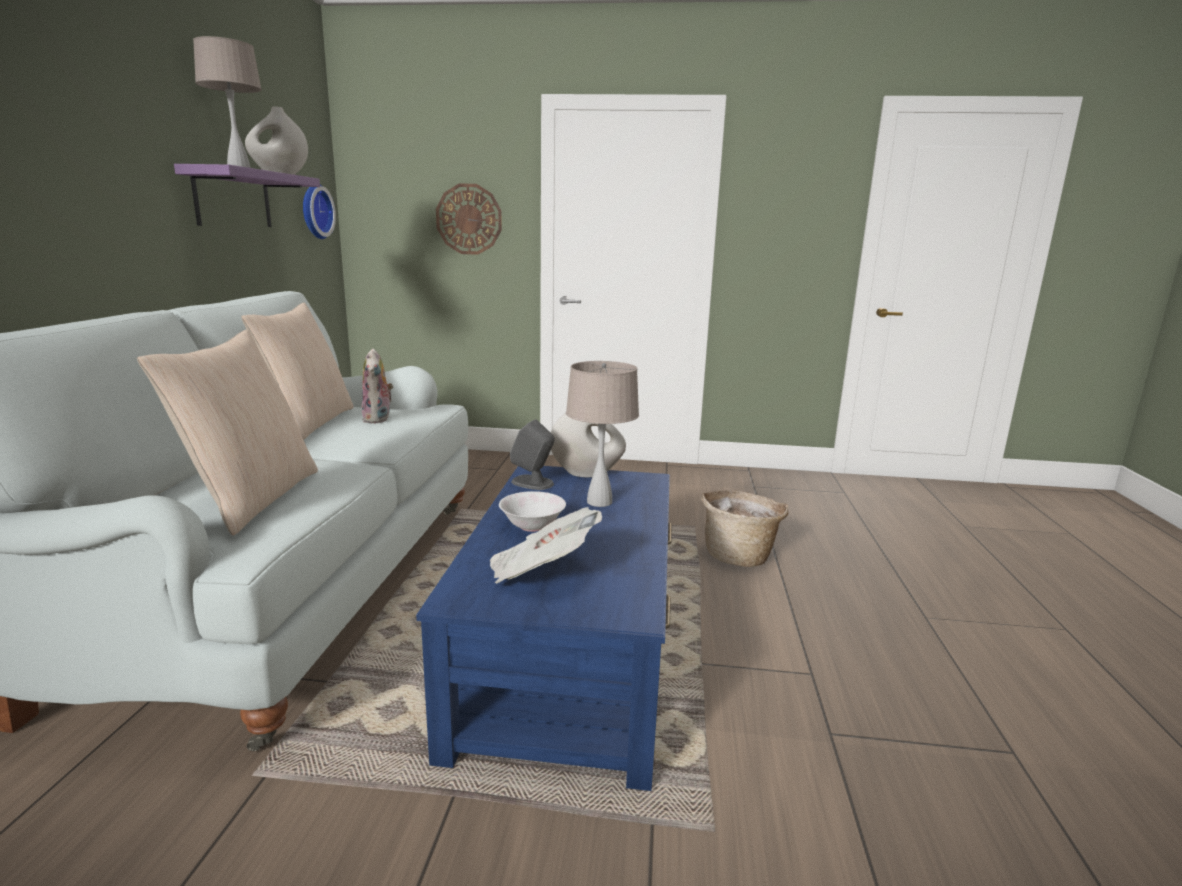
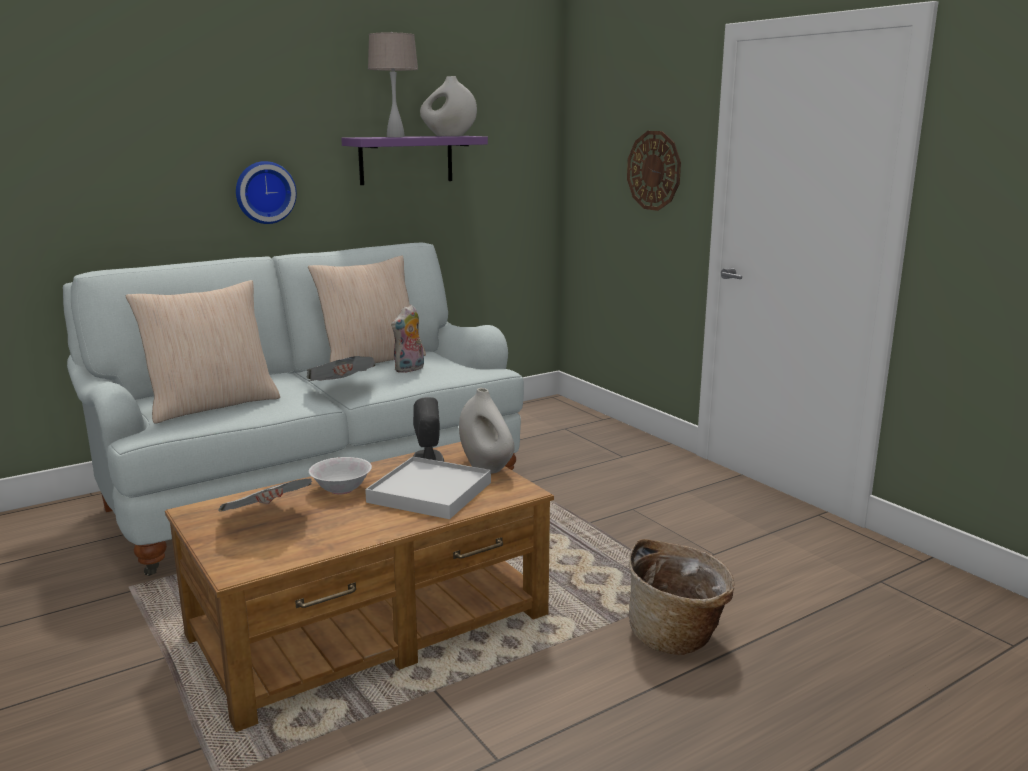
camera: 50 degrees right, 0 degrees up
(314, 211) = (520, 161): wall clock -> wall clock (264, 192)
(352, 448) = (341, 388): none -> newspaper
(572, 653) = (372, 625): blue coffee table -> brown coffee table
(599, 501) = (430, 492): beige table lamp -> white tray

